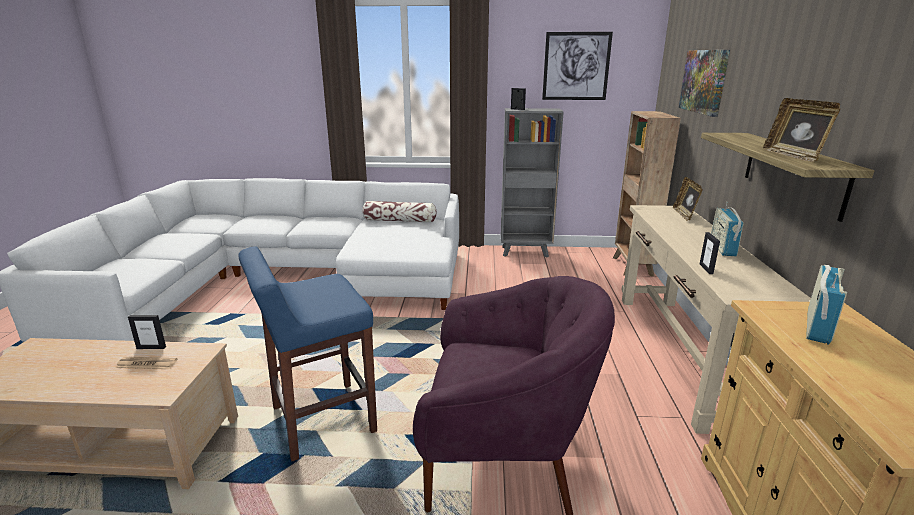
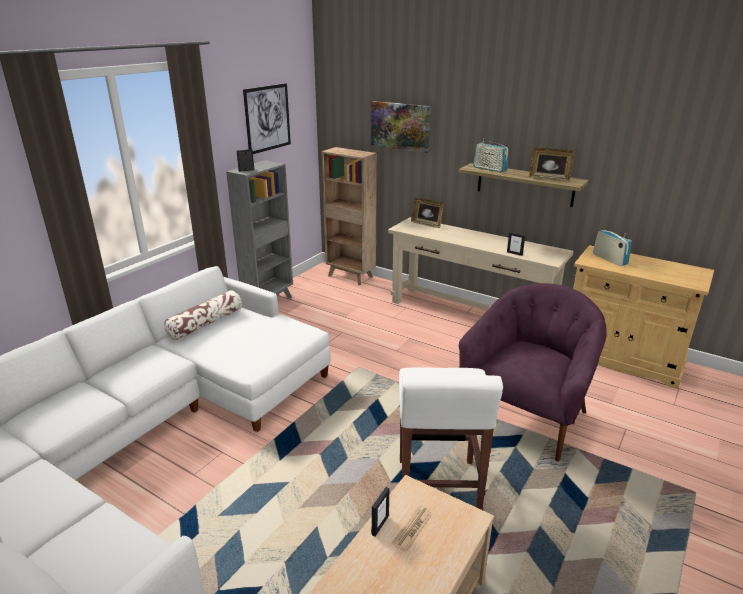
camera: 60 degrees left, 5 degrees up
(321, 420) = (438, 487): blue stool -> white stool
(722, 248) = (489, 238): radio -> radio (489, 169)

